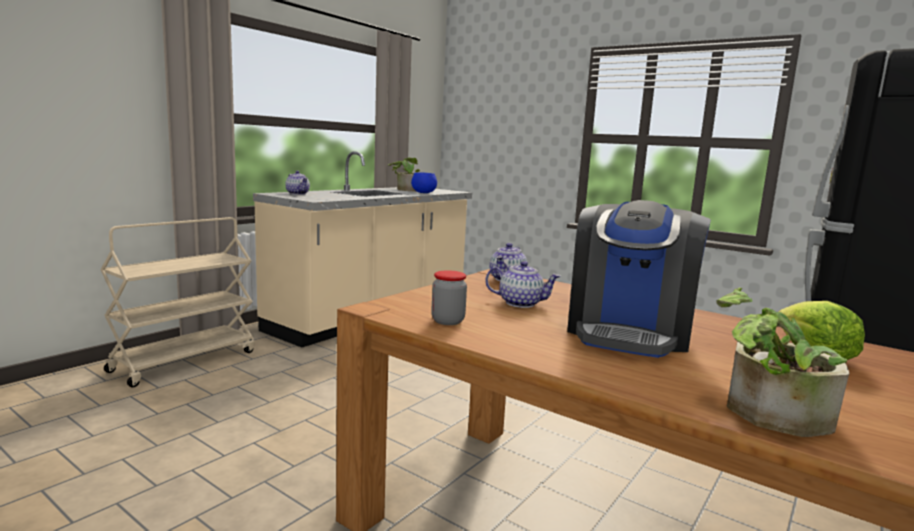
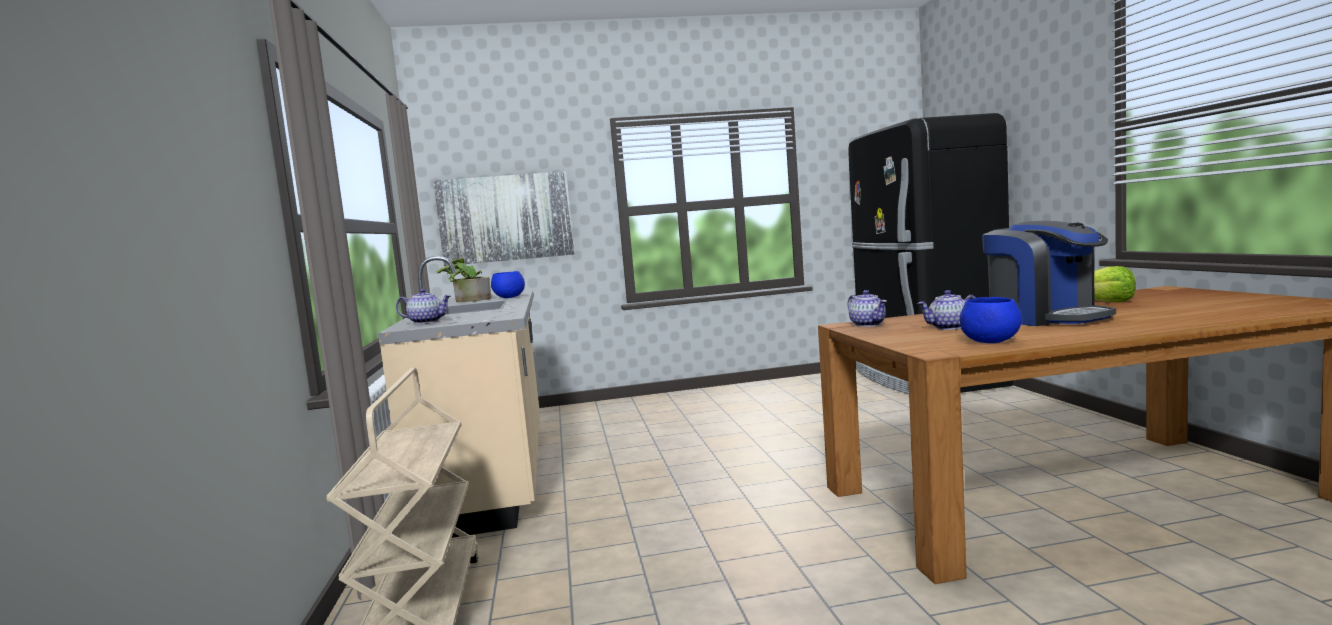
camera: 45 degrees left, 5 degrees down
(448, 321) = (990, 342): jar -> blue bowl
(496, 132) = (505, 218): none -> picture
(521, 303) = (949, 327): teapot -> teapot turned 150 degrees counterclockwise
(767, 415) = (1211, 316): potted plant -> none

